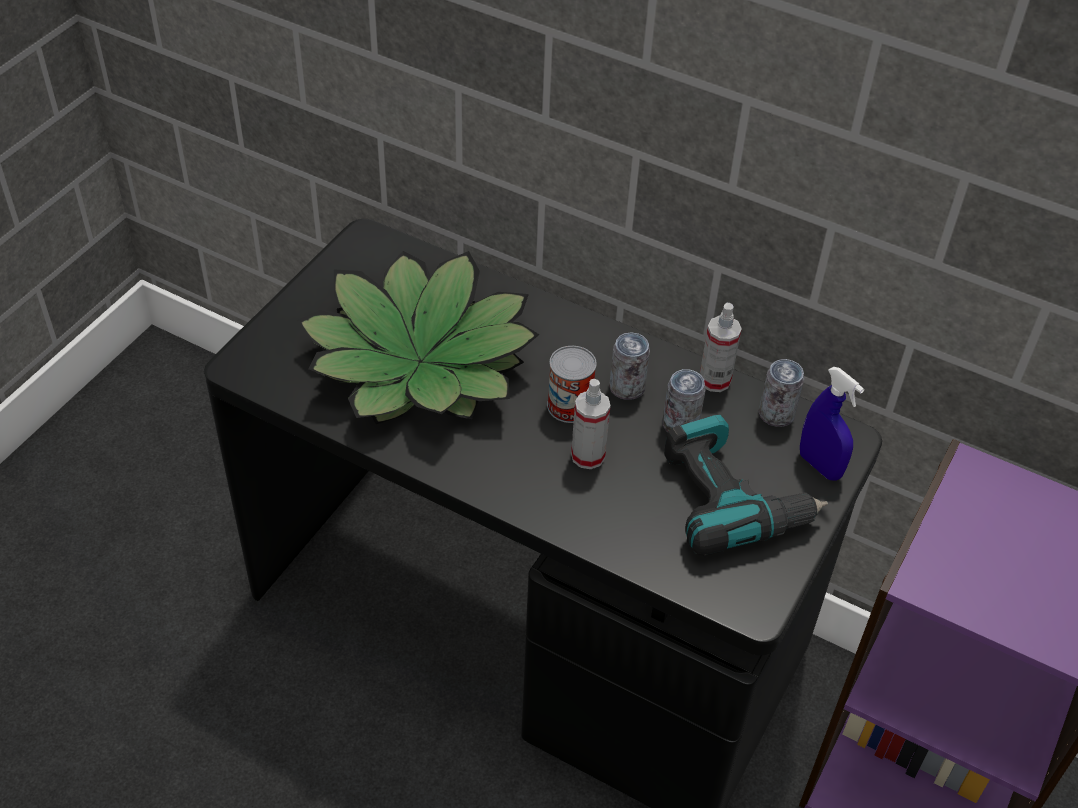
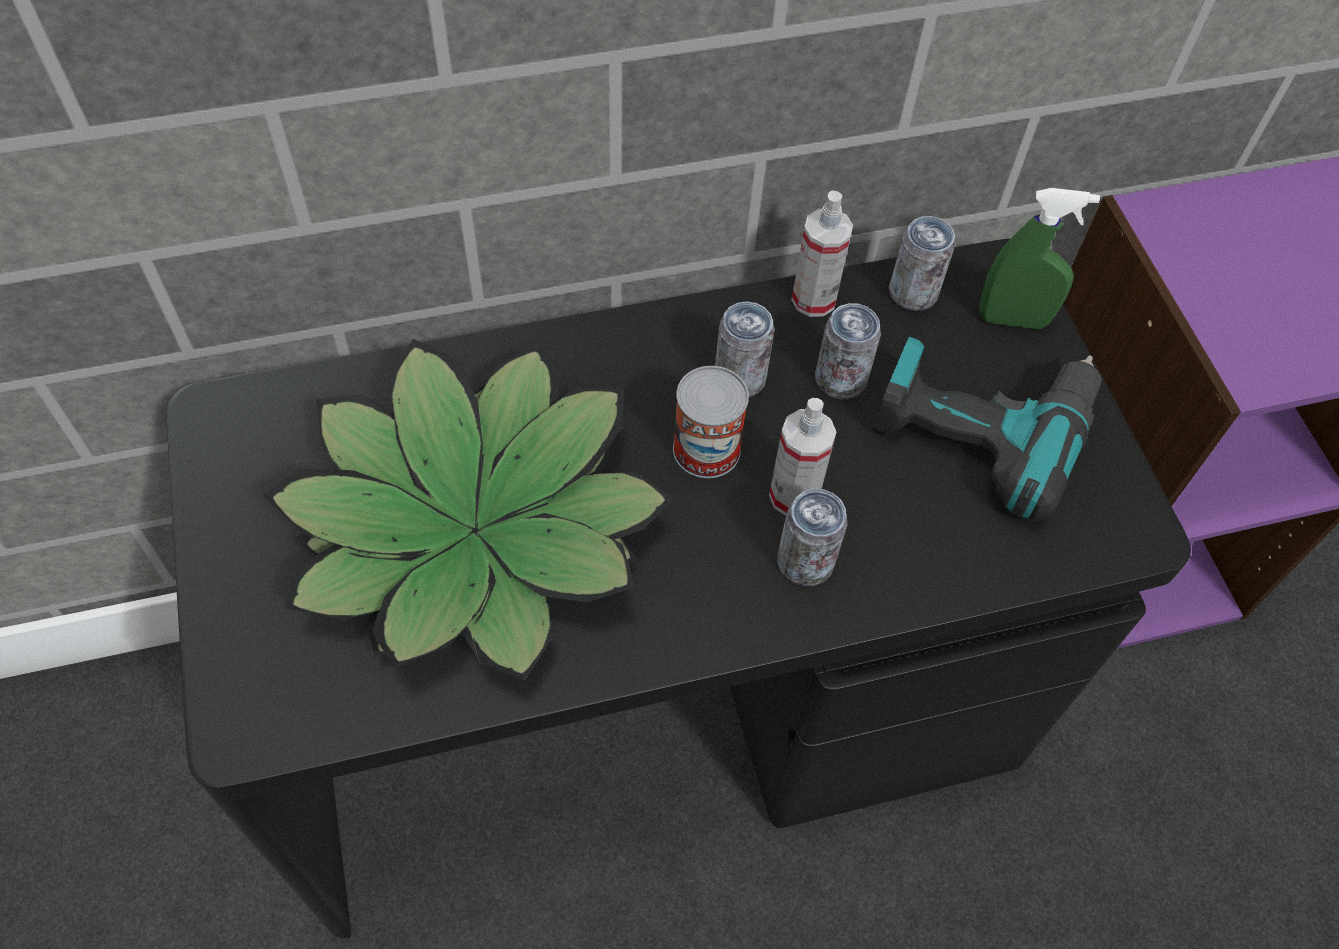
camera: 45 degrees left, 10 degrees up
(556, 486) = (805, 562): none -> can
(819, 465) = (1013, 319): blue spray bottle -> green spray bottle

